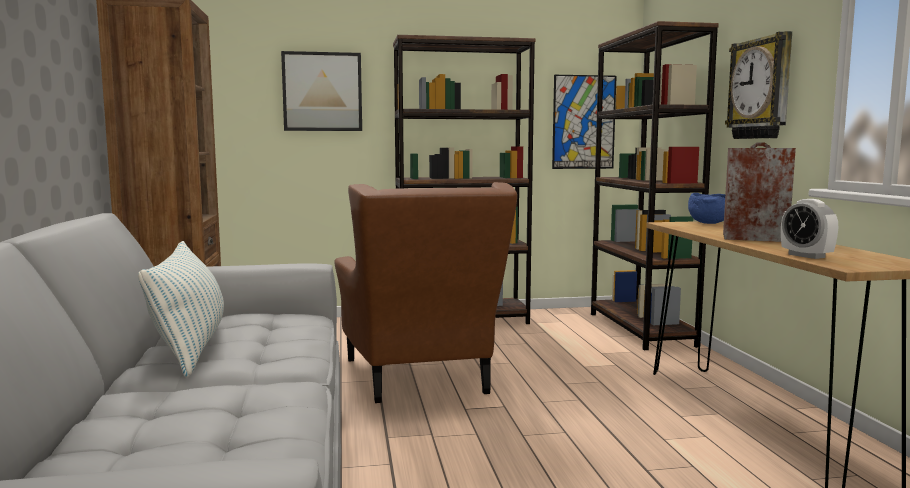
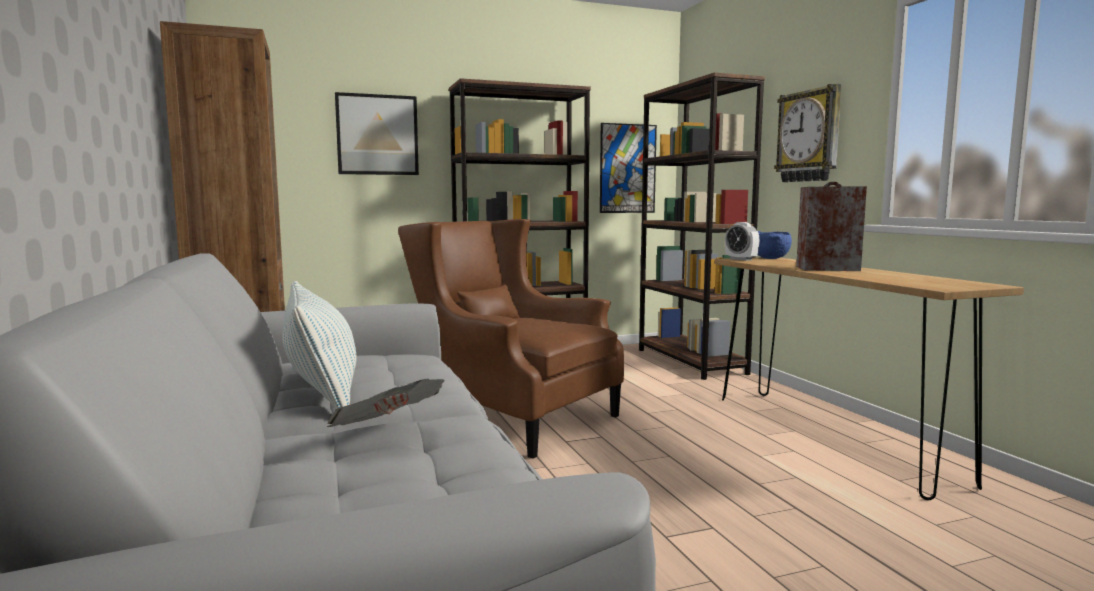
camera: 10 degrees left, 0 degrees up
(208, 397) = (386, 435): none -> newspaper
(424, 380) = (512, 417): brown armchair -> brown armchair turned 150 degrees clockwise
(806, 256) = (892, 281): alarm clock -> alarm clock (741, 259)

